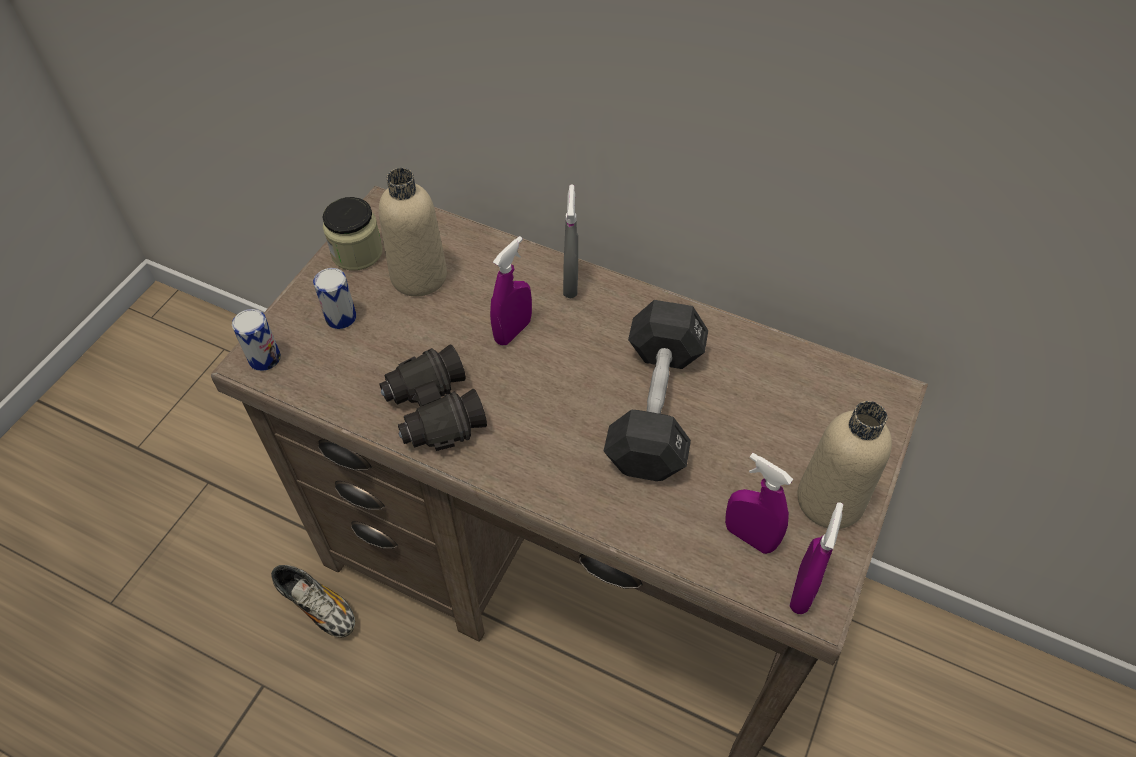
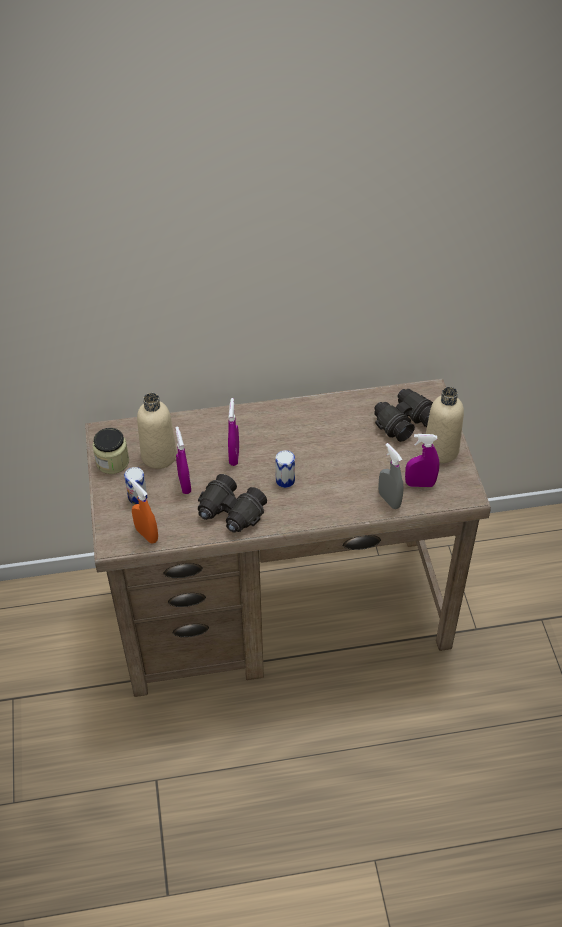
camera: 35 degrees left, 5 degrees down
(264, 358) = (117, 538): can -> can (285, 480)
(302, 376) = (146, 534): none -> orange spray bottle
(317, 606) = (151, 719): shoe -> none
(570, 283) = (241, 418): grey spray bottle -> grey spray bottle (389, 500)
(655, 407) = (333, 453): black dumbbell -> none
(802, 590) = (458, 492): purple spray bottle -> purple spray bottle (184, 484)
(806, 416) = (403, 421): none -> black binoculars

